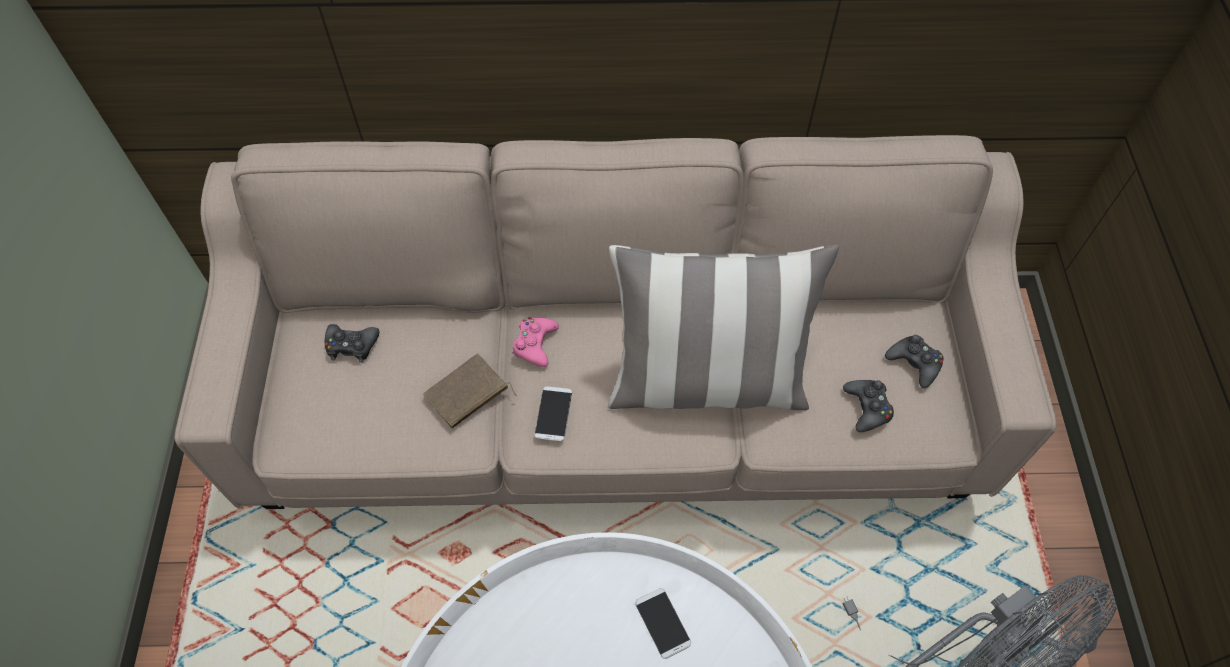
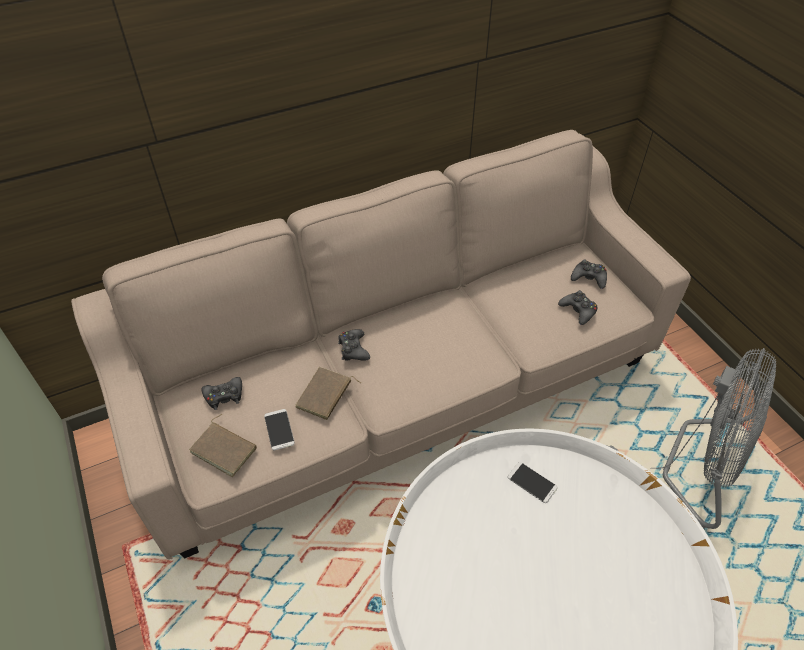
camera: 25 degrees left, 10 degrees down
(319, 416) = (225, 449): none -> brown book
(535, 344) = (353, 349): pink game controller -> black game controller
(553, 414) = (390, 385): phone -> phone (279, 429)
(707, 380) = (475, 331): pillow -> none

